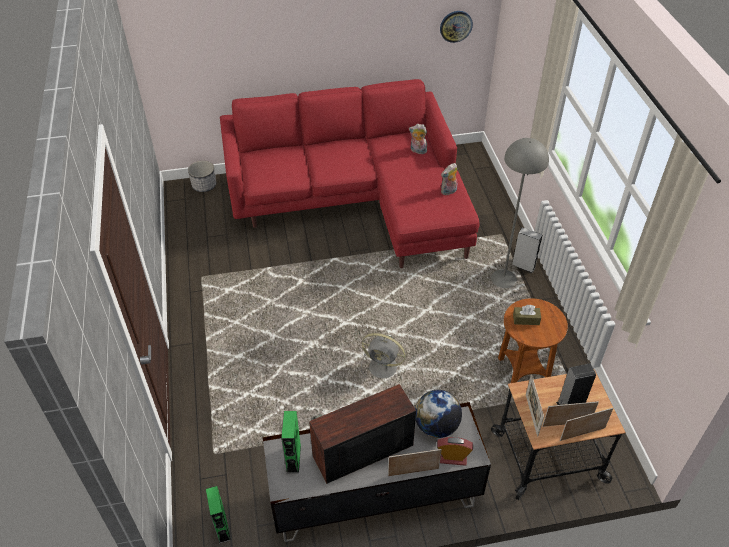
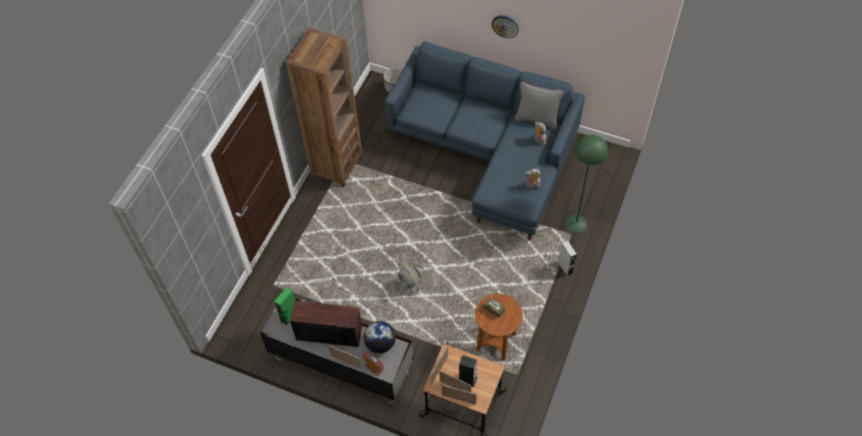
camera: 35 degrees right, 10 degrees up
(195, 286) = (336, 165): none -> brown bookcase
(222, 528) = (249, 331): green speaker -> none
(356, 201) = (489, 153): red sofa -> blue sofa
(398, 134) = (537, 119): none -> grey pillow
(455, 26) = (610, 57): wall clock -> wall clock (505, 26)
(496, 222) = (576, 223): none -> green floor lamp
(504, 279) = (542, 270): grey floor lamp -> none

